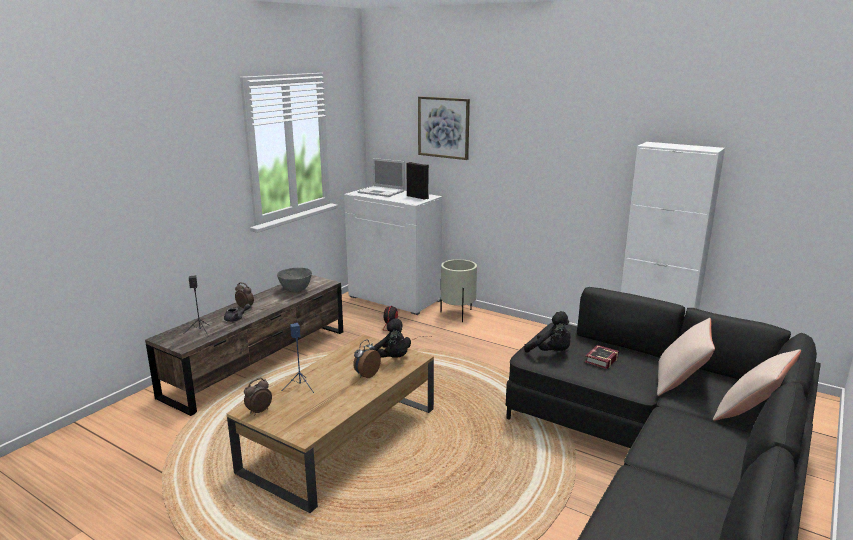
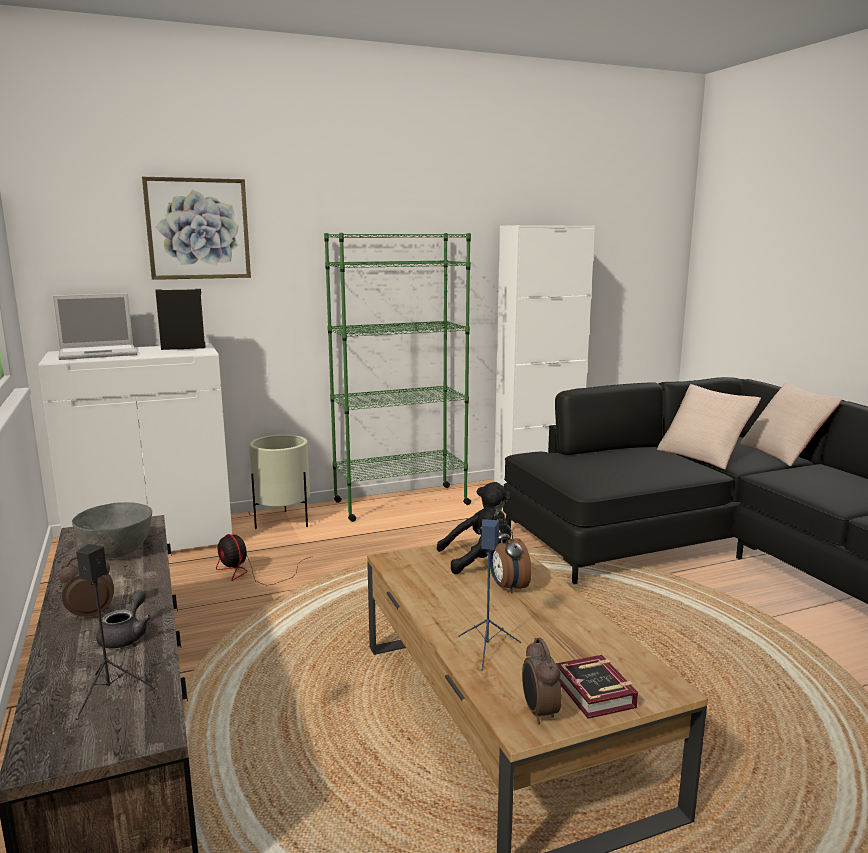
camera: 55 degrees left, 5 degrees down
(534, 332) = (400, 503): none -> green bookcase
(551, 352) = (591, 475): black plush toy -> none
(600, 360) = (634, 464): book -> book (594, 695)

